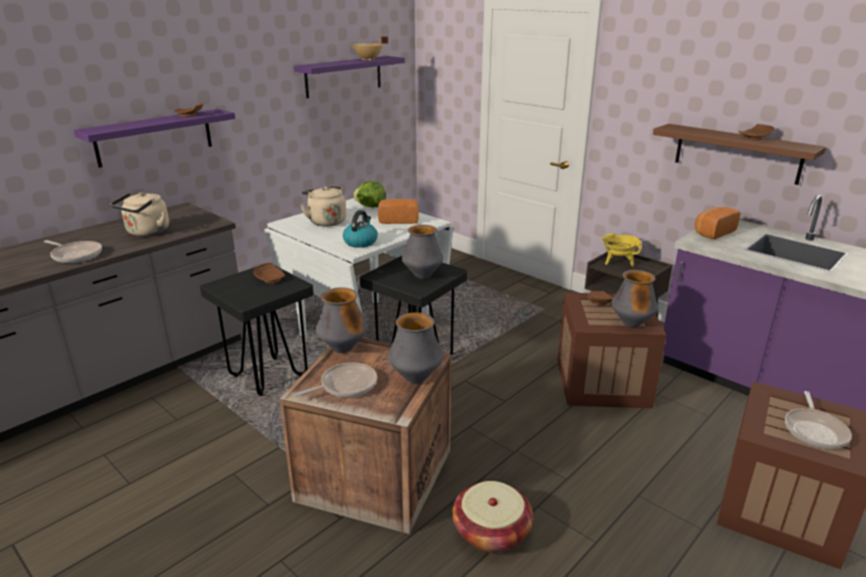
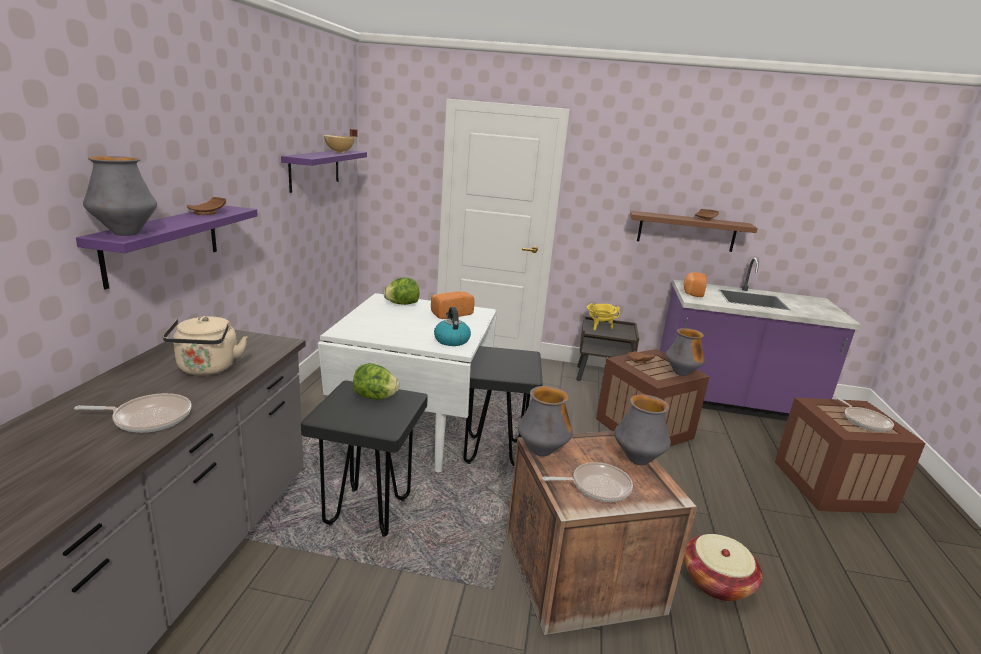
camera: 35 degrees left, 5 degrees down
(271, 279) = (374, 397): brown plate -> lettuce
(326, 221) = (383, 324): beige kettle -> none
(345, 385) = (597, 486): frying pan -> frying pan turned 60 degrees clockwise
(422, 276) = (513, 364): vase -> vase (125, 233)

